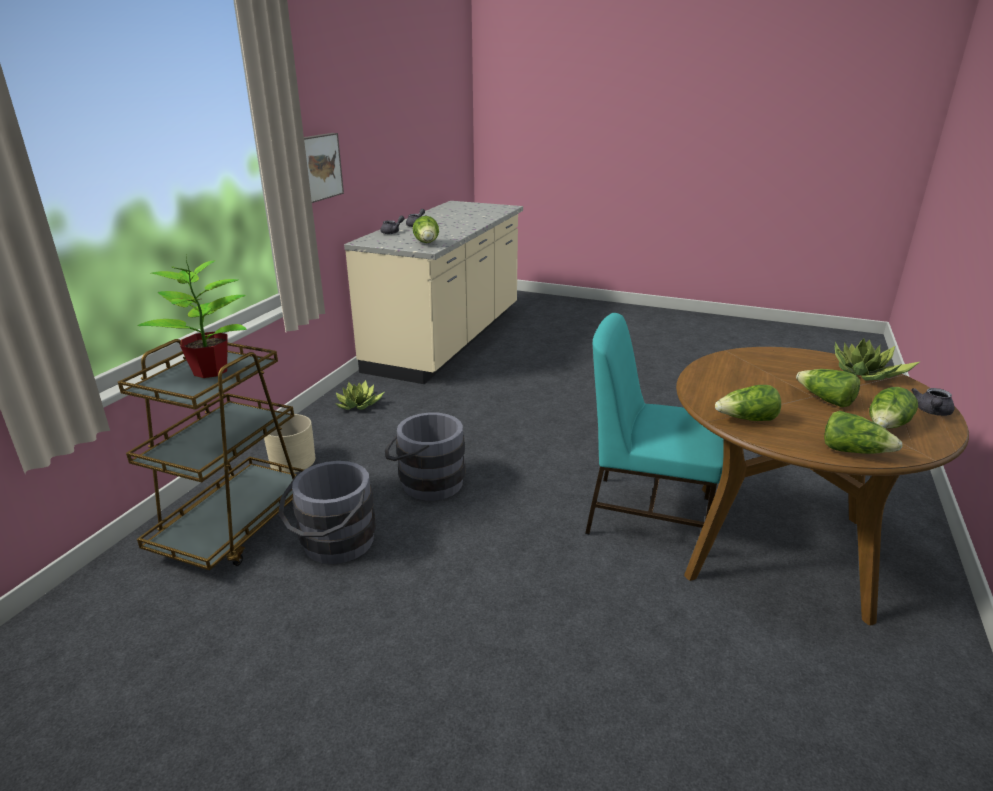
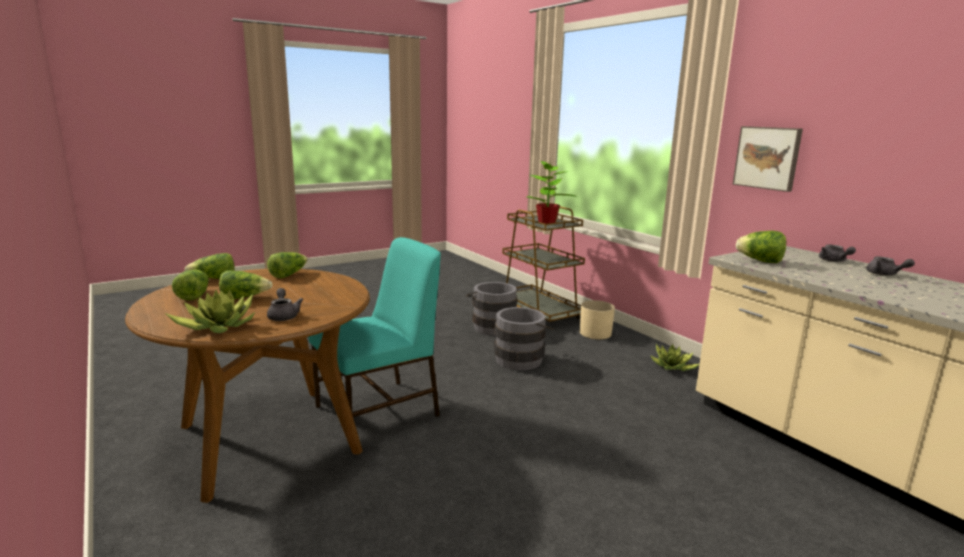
camera: 125 degrees right, 10 degrees down
(931, 412) = (155, 313): grey teapot -> grey teapot (283, 316)

